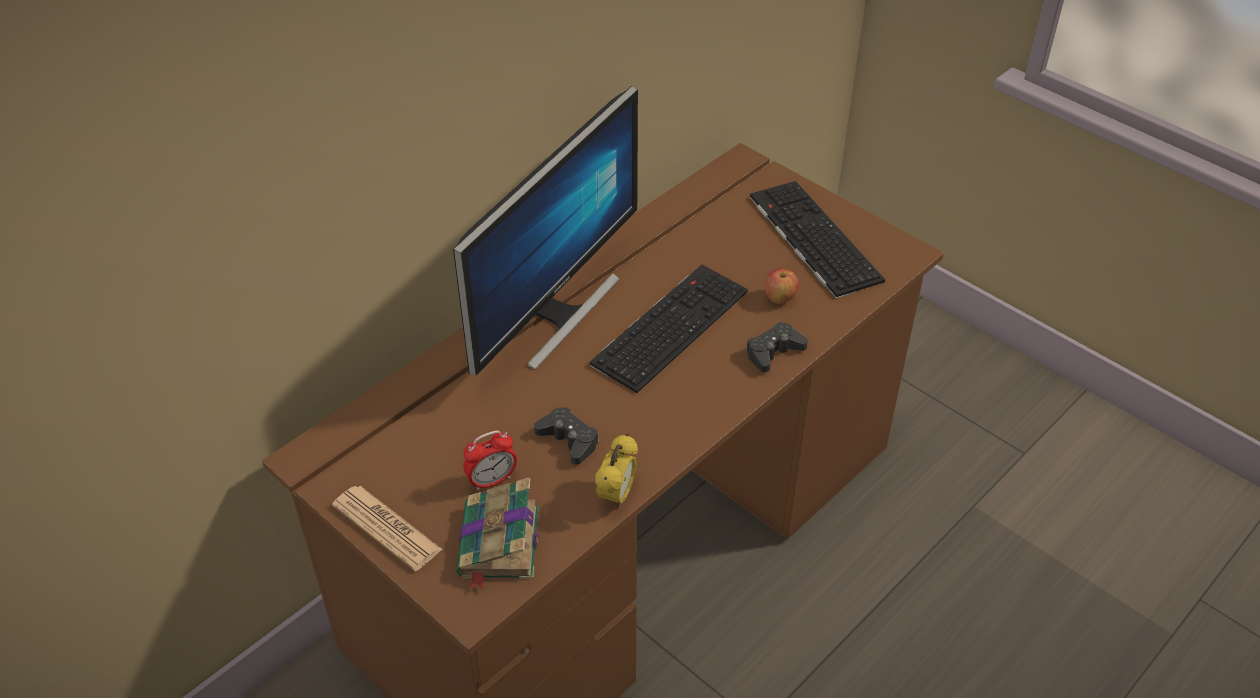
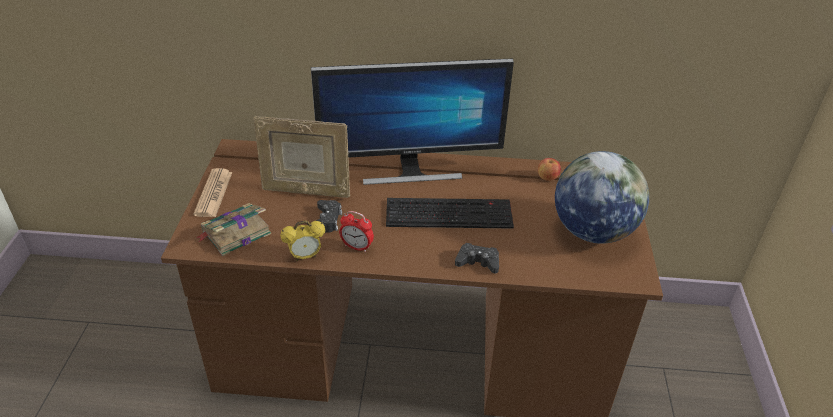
camera: 50 degrees right, 5 degrees down
(488, 430) = (306, 191): none -> picture frame
(492, 480) = (274, 209): alarm clock -> alarm clock (357, 247)
(779, 298) = (524, 243): apple -> apple (547, 178)
(811, 237) = (592, 231): keyboard -> globe

